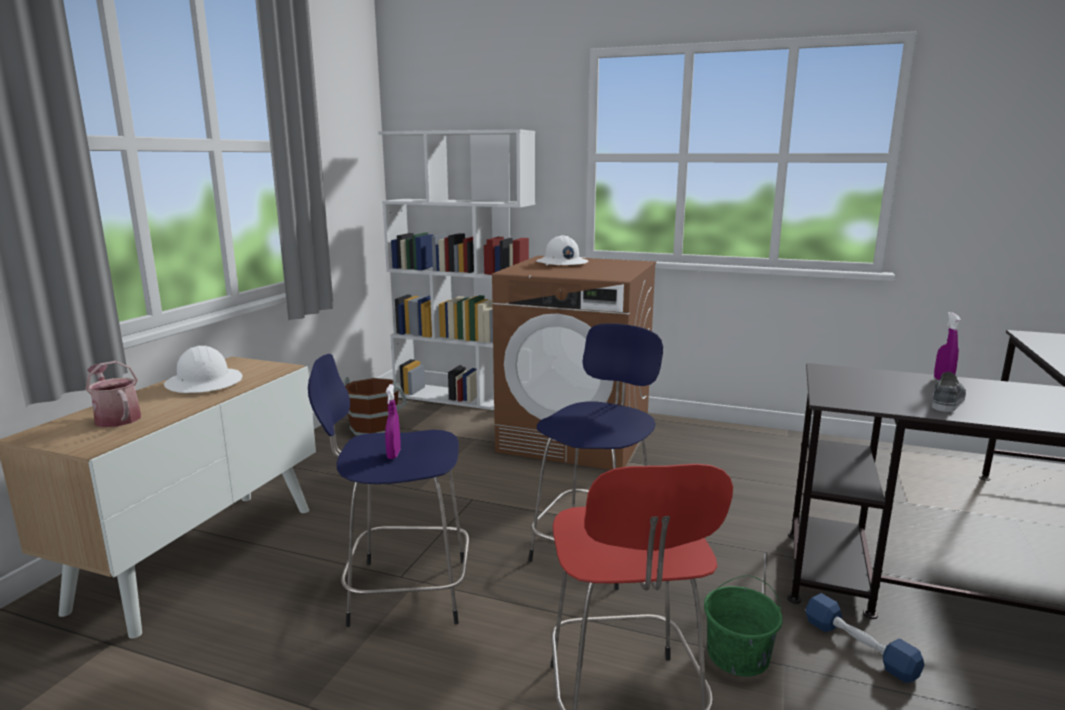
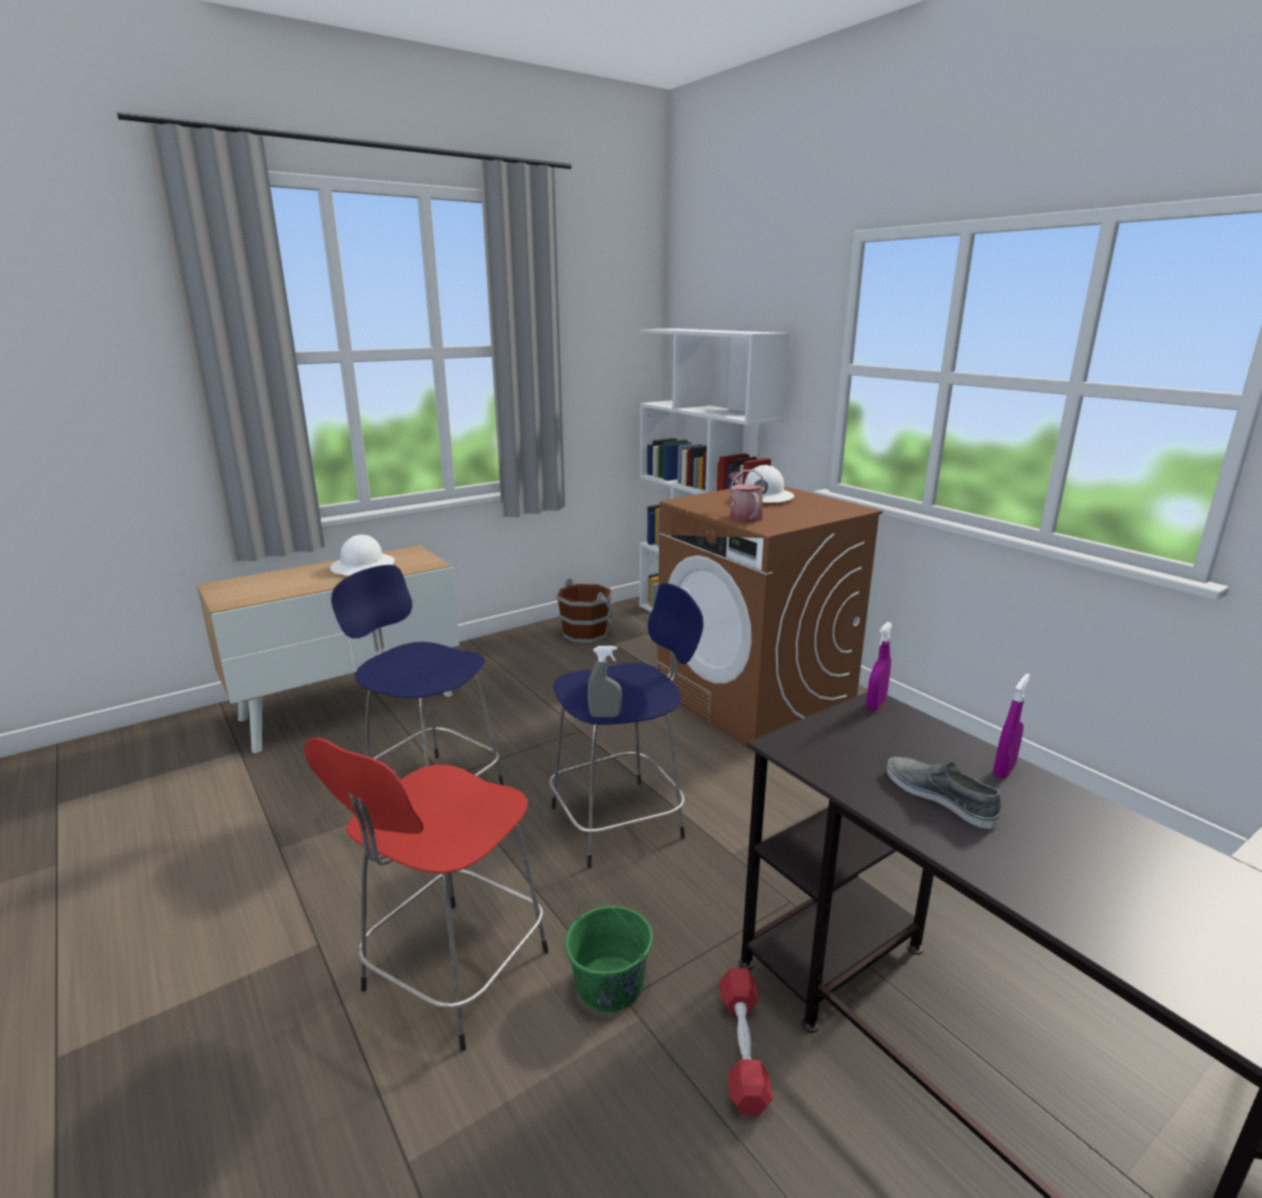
camera: 35 degrees right, 5 degrees up
(116, 417) = (272, 583): watering can -> watering can (744, 516)
(394, 454) = (413, 667): purple spray bottle -> purple spray bottle (875, 705)
(623, 439) = (605, 715): none -> grey spray bottle
(859, 647) = (743, 1049): blue dumbbell -> red dumbbell
(947, 400) = (939, 796): grey shoe -> grey shoe turned 105 degrees counterclockwise

